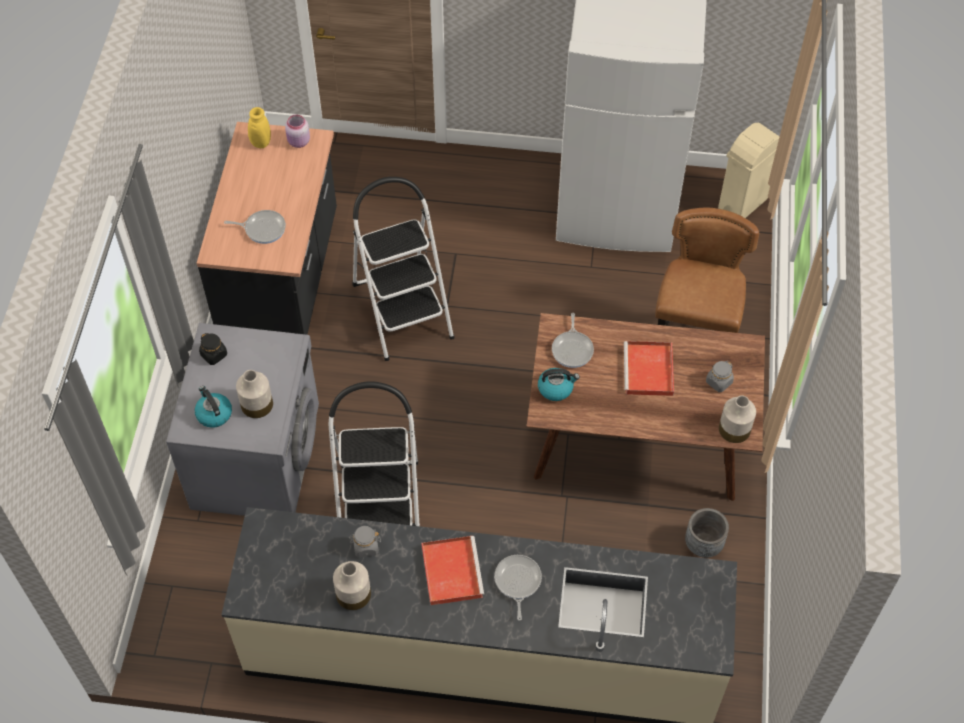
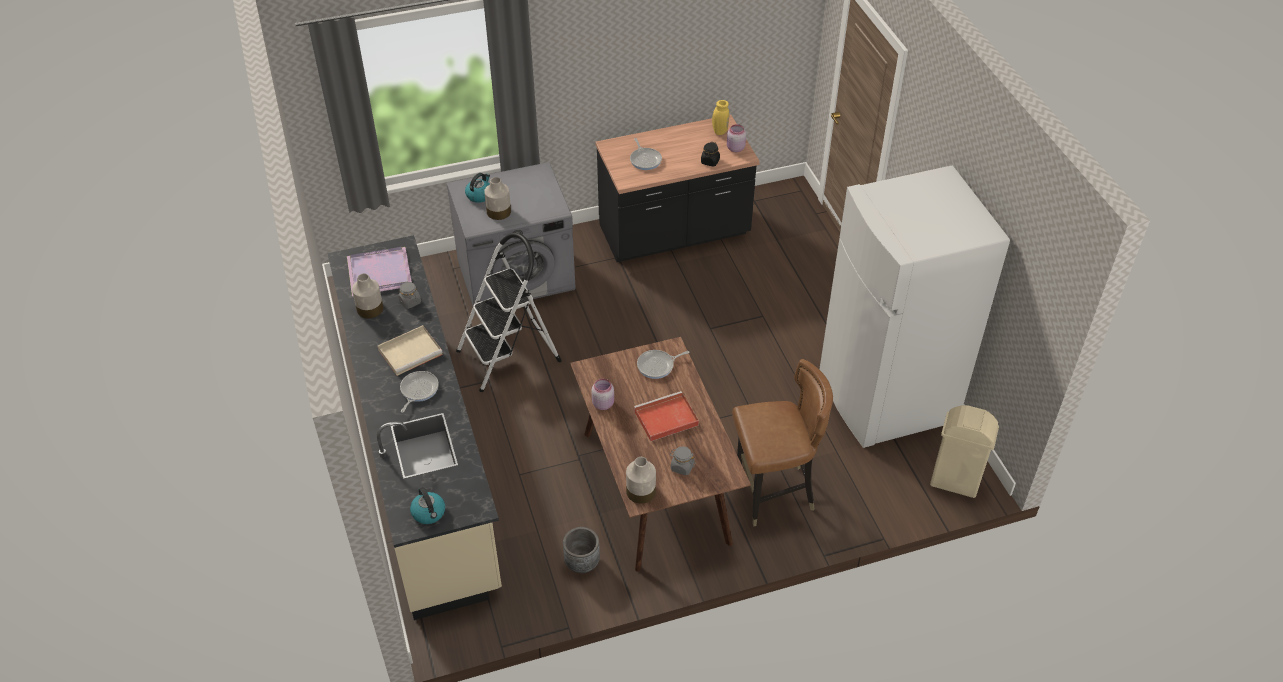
camera: 65 degrees right, 10 degrees down
(214, 355) = (526, 178): black jar -> black jar (710, 161)
(293, 563) = (380, 272): none -> purple tray
(402, 308) = (690, 305): step ladder -> none
(451, 570) = (411, 351): red tray -> beige tray
(517, 582) = (418, 390): frying pan -> frying pan turned 45 degrees counterclockwise
(556, 388) = (614, 368): kettle -> kettle (429, 513)
(601, 417) = (603, 403): none -> pink jar

